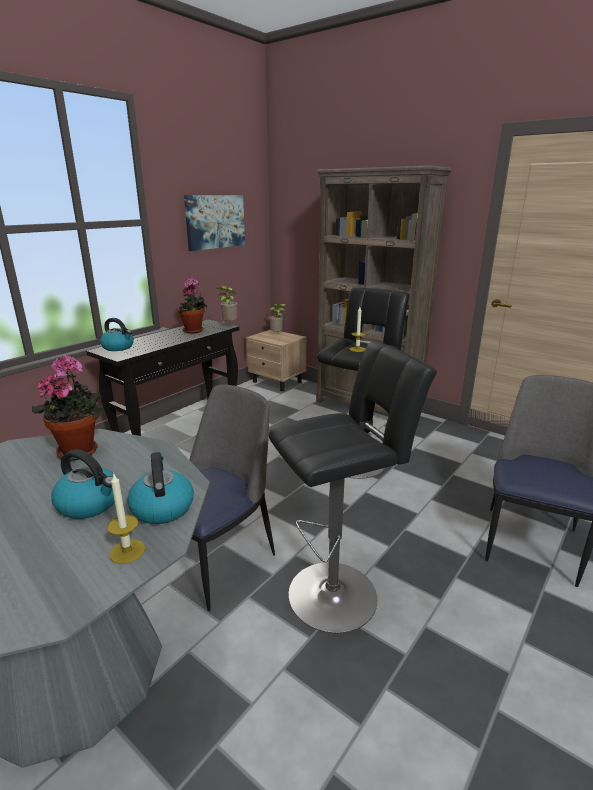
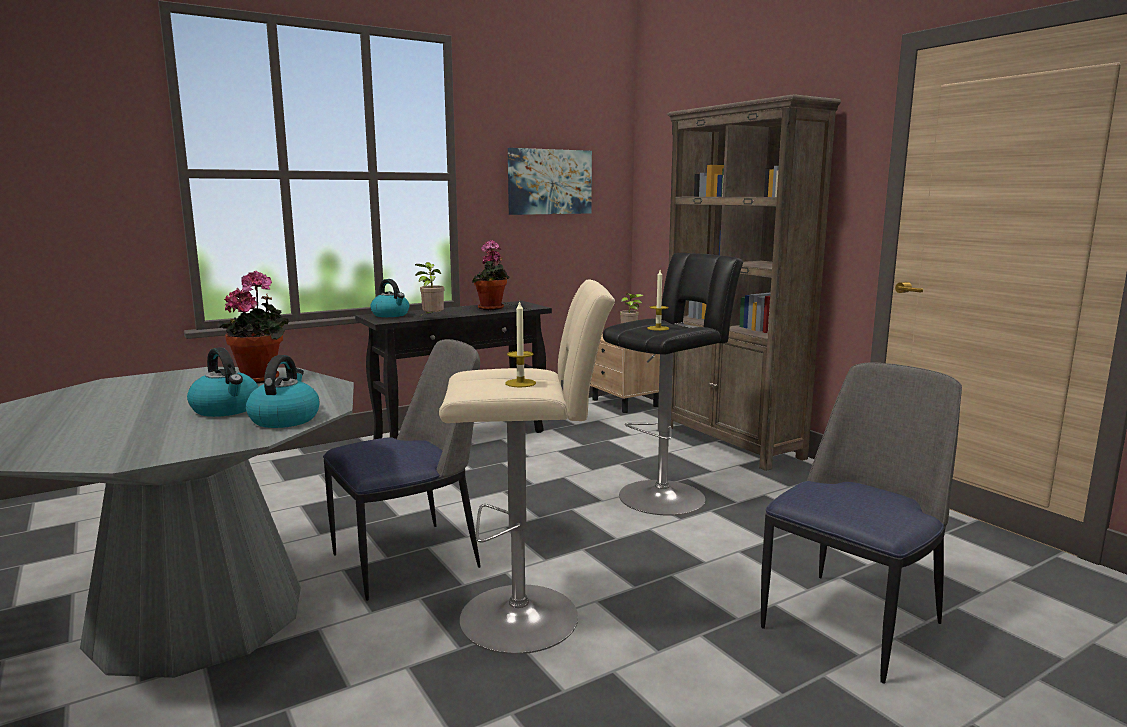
camera: 20 degrees right, 10 degrees down
(127, 551) = (220, 438): candle -> candle (520, 383)
(229, 325) = (540, 306): potted plant -> potted plant (431, 318)
(338, 592) = (528, 616): black stool -> beige stool

